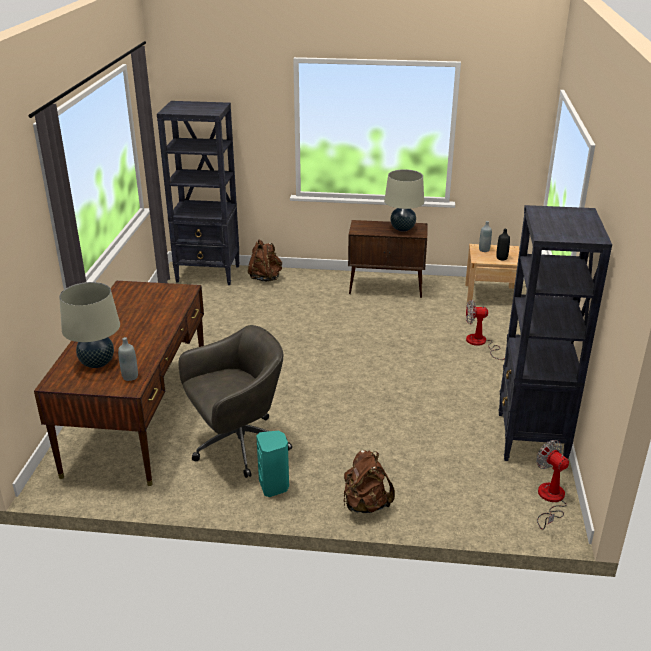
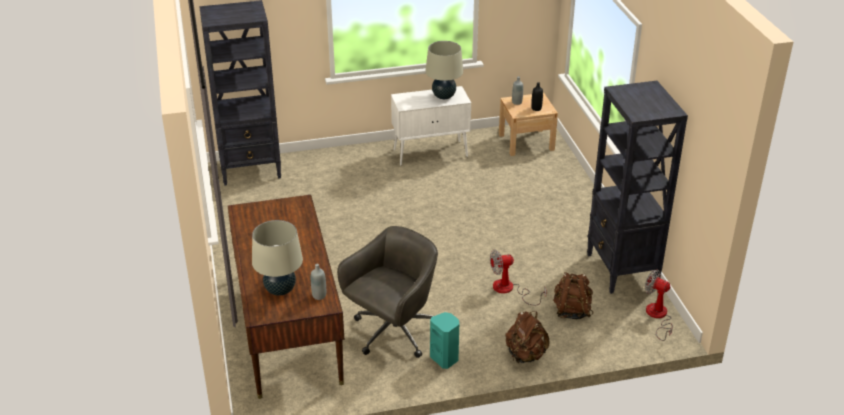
camera: 20 degrees left, 5 degrees up
(265, 278) = (310, 163): brown backpack -> brown backpack (571, 311)
(386, 288) = (431, 153): brown cabinet -> white cabinet
(481, 343) = (542, 192): fan -> fan (509, 290)

